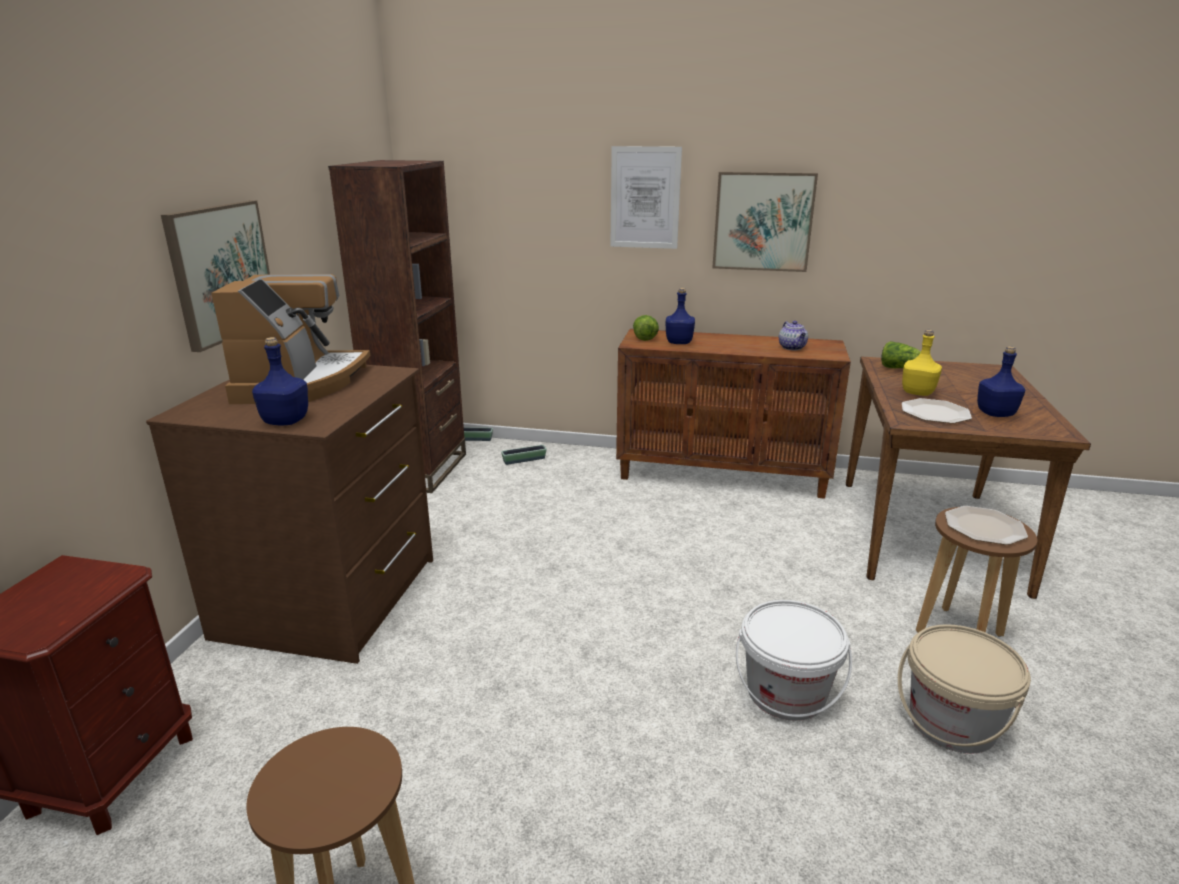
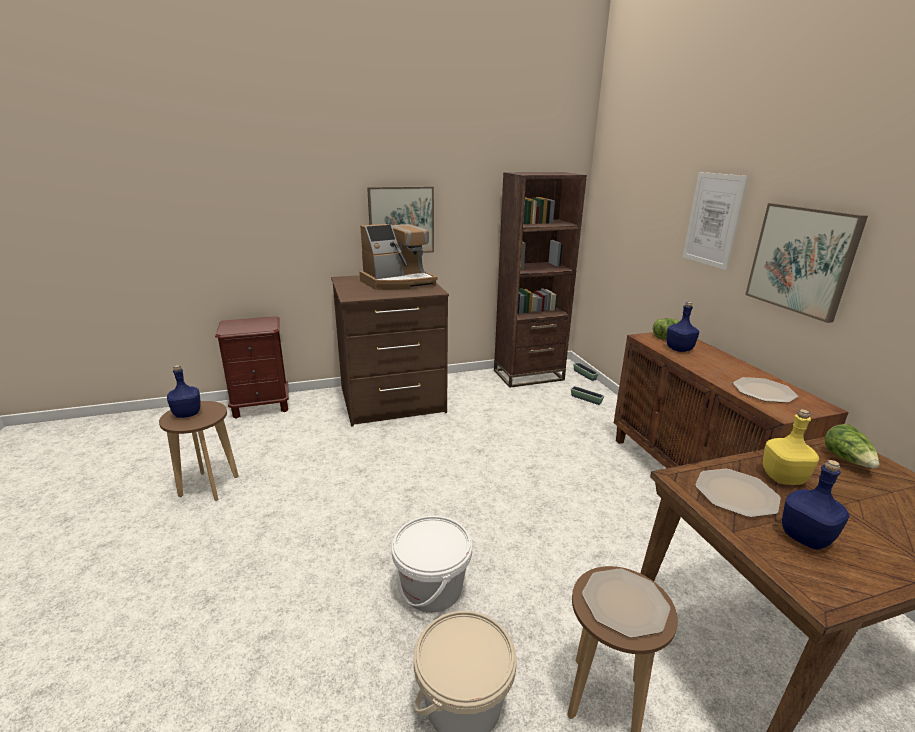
camera: 60 degrees right, 0 degrees up
(286, 421) = (350, 292): blue bottle -> blue bottle (188, 413)
(792, 348) = (764, 391): teapot -> plate

